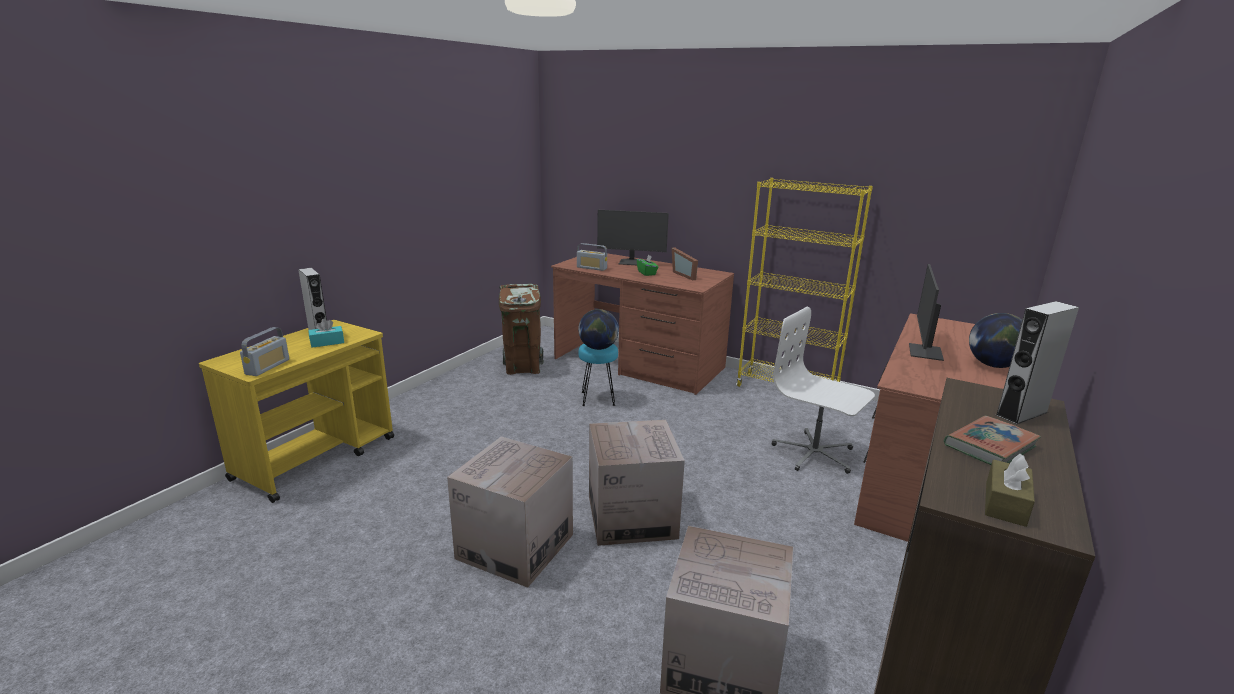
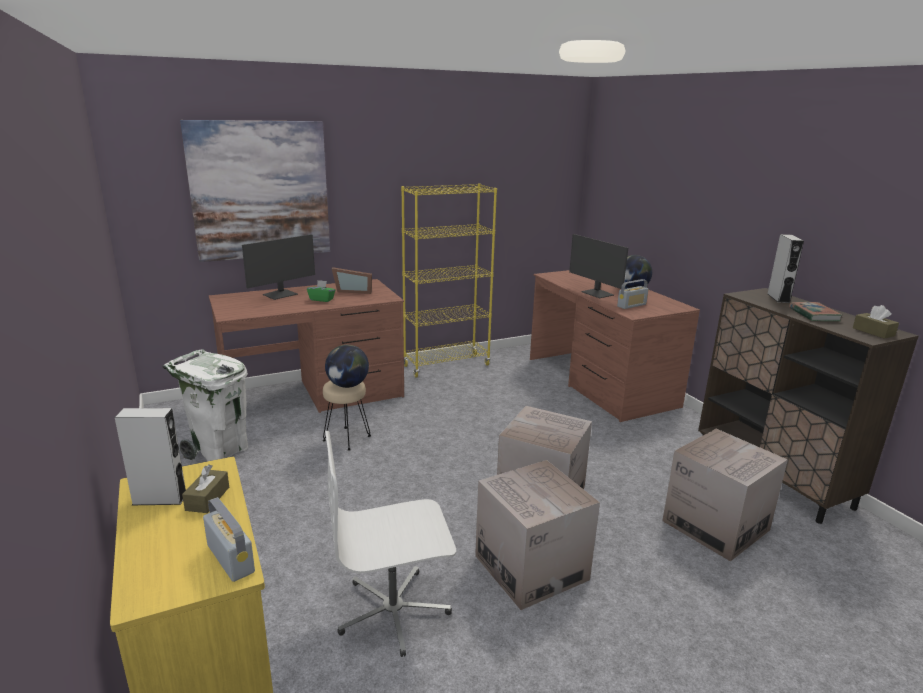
camera: 55 degrees left, 0 degrees up
(327, 342) = (207, 498): turquoise tissue box -> brown tissue box
(523, 367) = (220, 451): brown trash can -> white trash can
(591, 268) = (263, 310): radio -> radio (631, 305)
(597, 399) = (346, 439): turquoise stool -> beige stool
(641, 167) = (260, 190): none -> picture
(814, 454) = (535, 396): white office chair -> white office chair (393, 611)

